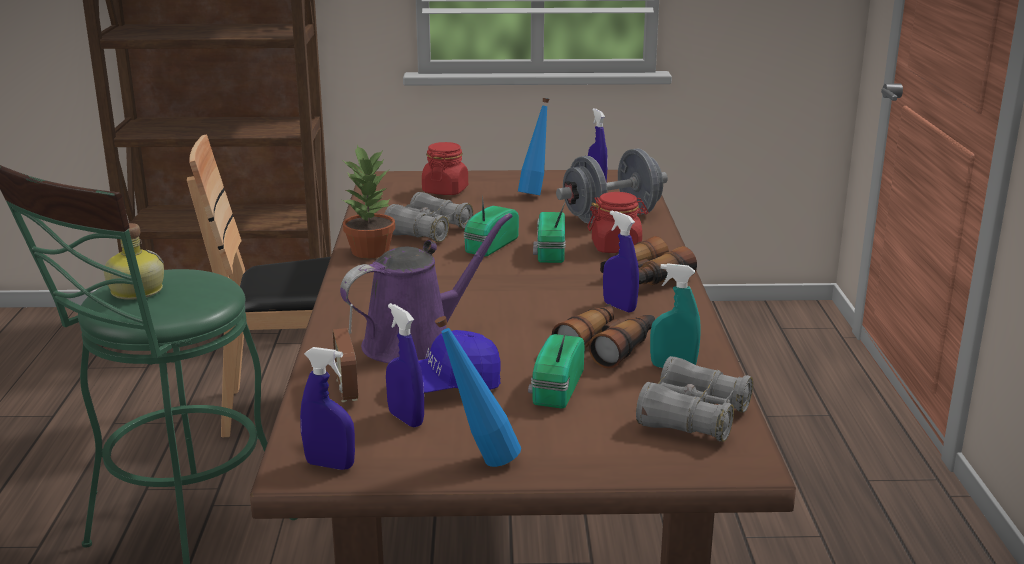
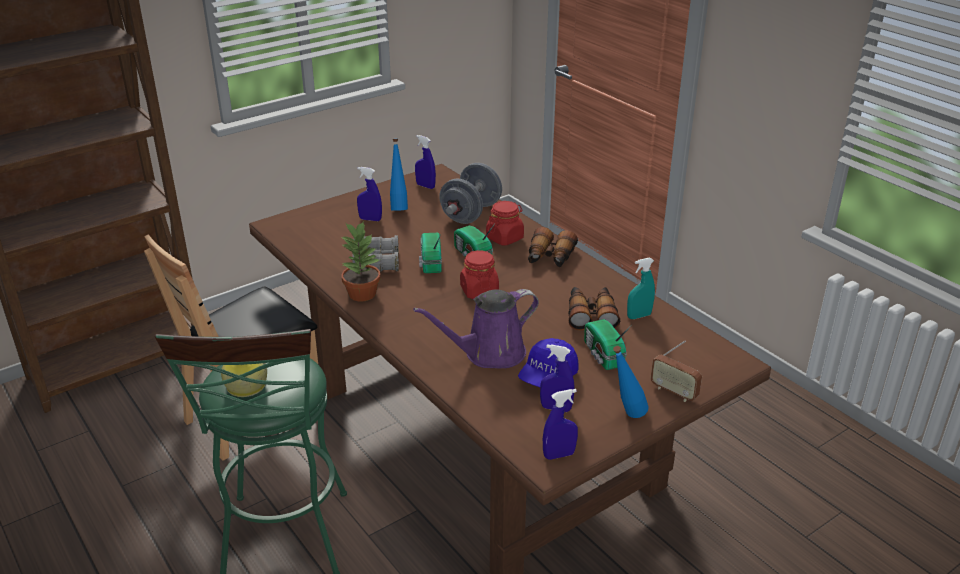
camera: 35 degrees left, 10 degrees up
(347, 389) = (498, 403): radio -> radio (674, 392)
(416, 342) = (489, 354): purple watering can -> purple watering can turned 135 degrees counterclockwise
(445, 190) = (337, 223): red jar -> red jar (479, 290)
(619, 307) = (562, 284): blue spray bottle -> blue spray bottle (370, 219)
(693, 417) = (686, 345): grey binoculars -> none

